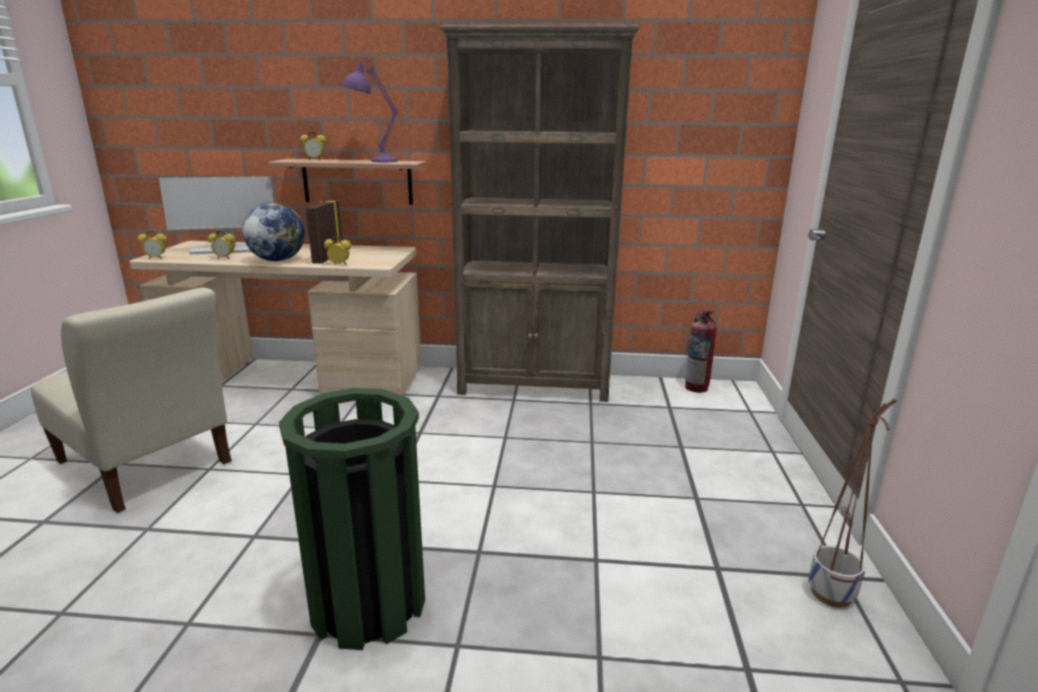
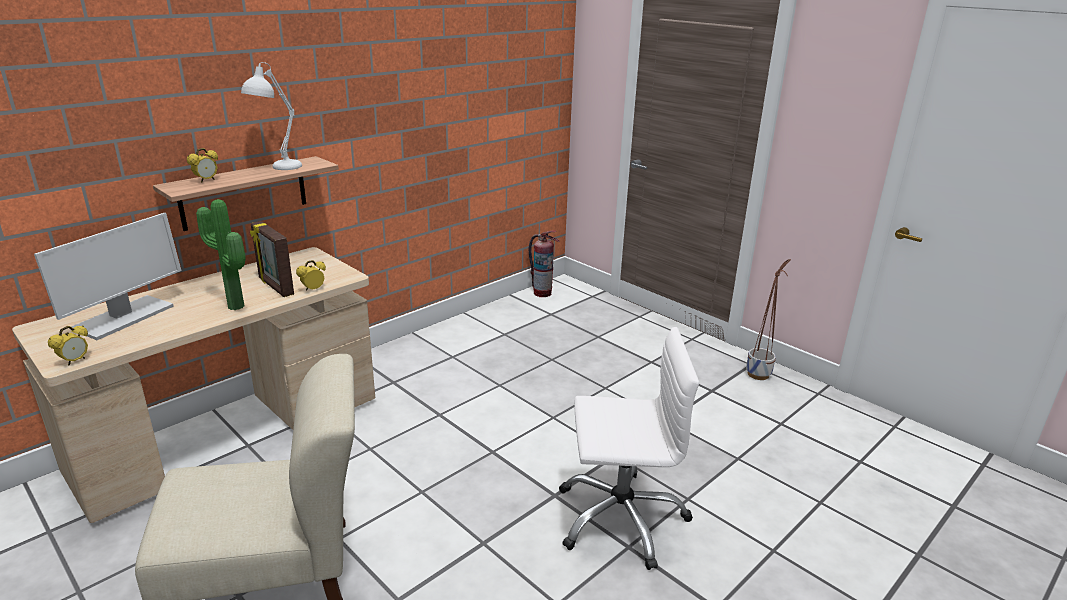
camera: 50 degrees left, 5 degrees up
(224, 258) = (164, 328): alarm clock -> none
(277, 260) = (233, 307): globe -> potted plant
(368, 605) = (620, 517): green trash can -> white office chair
(373, 161) = (277, 169): purple table lamp -> white table lamp
(535, 386) = (446, 339): brown bookcase -> none

